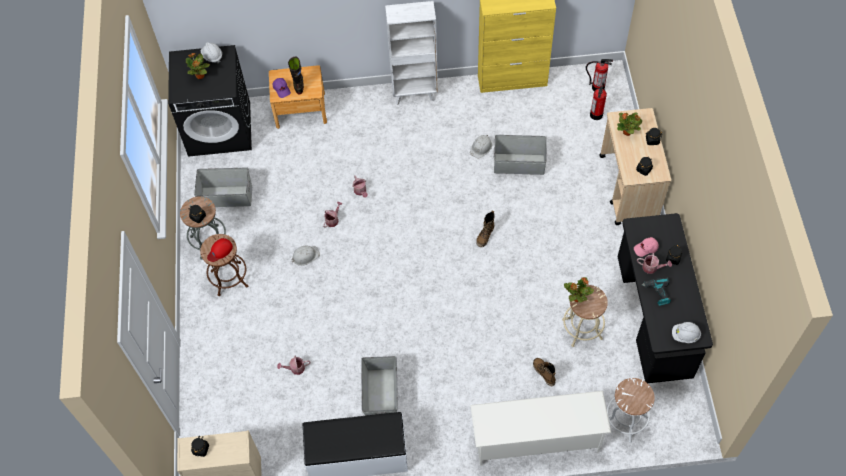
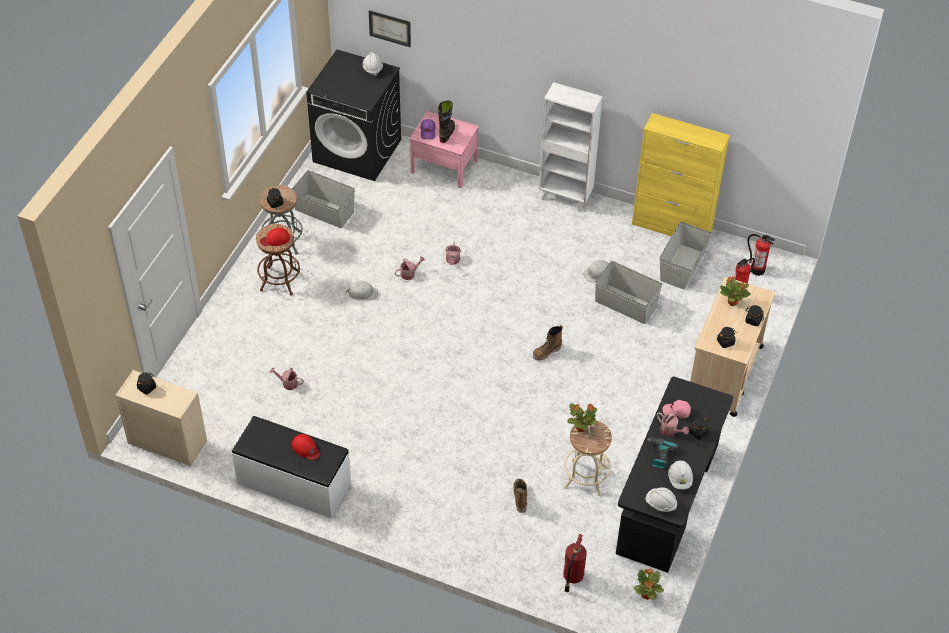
camera: 25 degrees right, 10 degrees down
(200, 76) = (350, 80): potted plant -> potted plant (646, 595)
(216, 15) = (390, 28): none -> picture
(300, 110) = (444, 166): brown nightstand -> pink nightstand
(366, 430) = (306, 448): none -> red cap
(380, 395) = (350, 442): grey storage box -> grey storage box (682, 266)
(536, 439) = (472, 550): white shoe rack -> none
(625, 420) = (572, 577): white stool -> fire extinguisher
(685, 306) = (680, 479): none -> white hard hat

